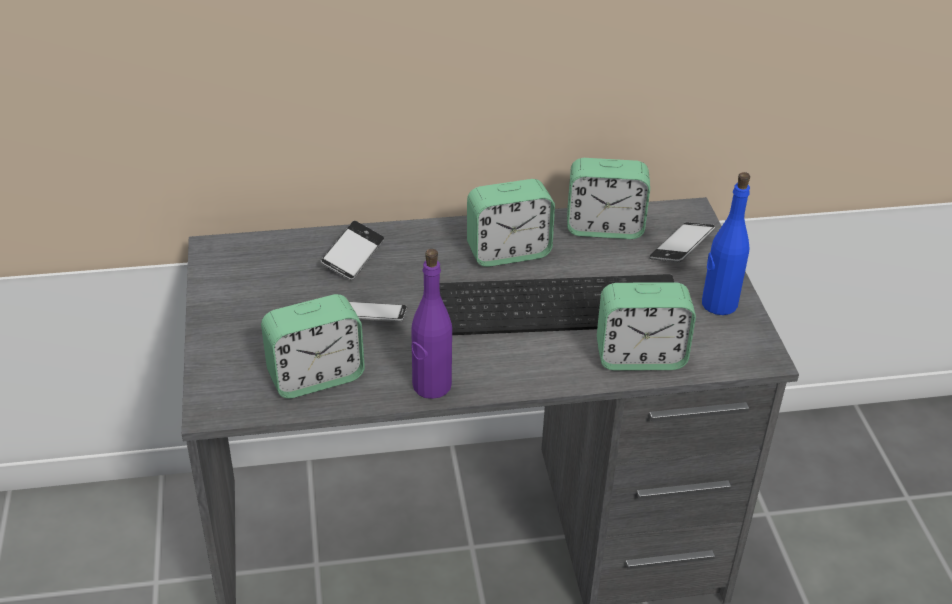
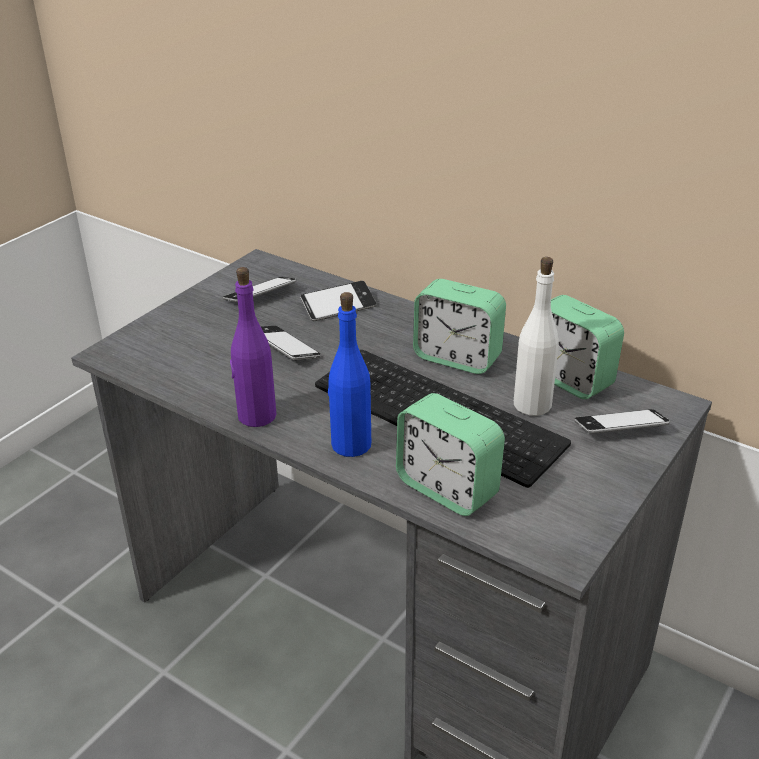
camera: 45 degrees right, 5 degrees down
(267, 280) = (260, 295): none -> phone
(316, 376) = (194, 368): alarm clock -> none
(607, 261) = (532, 404): none -> white bottle
(718, 304) = (587, 489): blue bottle -> blue bottle (350, 444)

